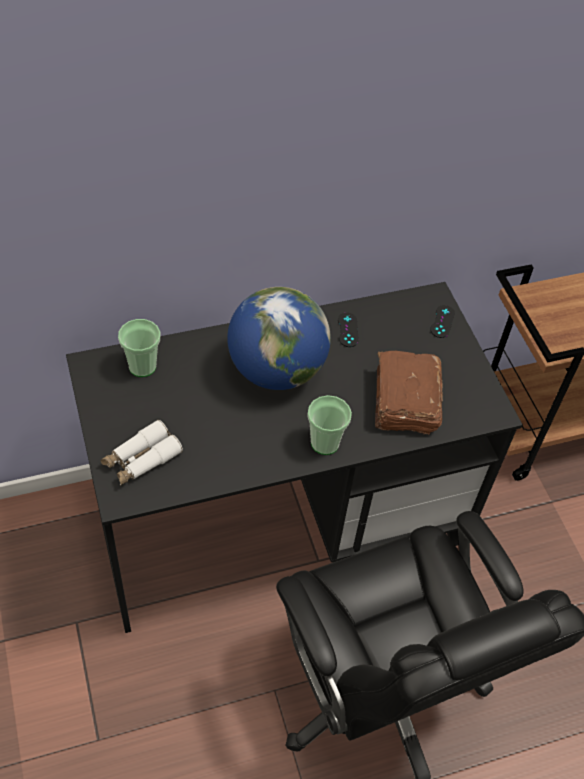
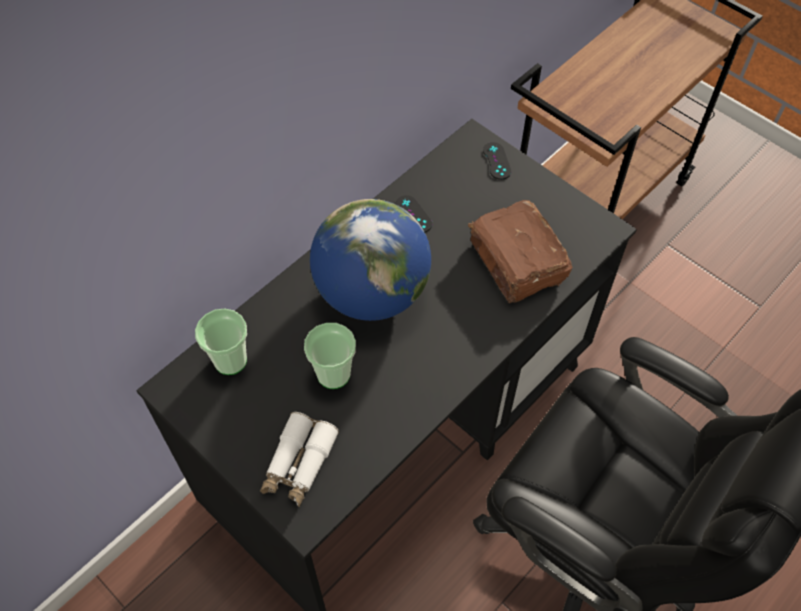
camera: 25 degrees left, 5 degrees up
(325, 443) = (470, 345): cup -> cup (333, 374)

